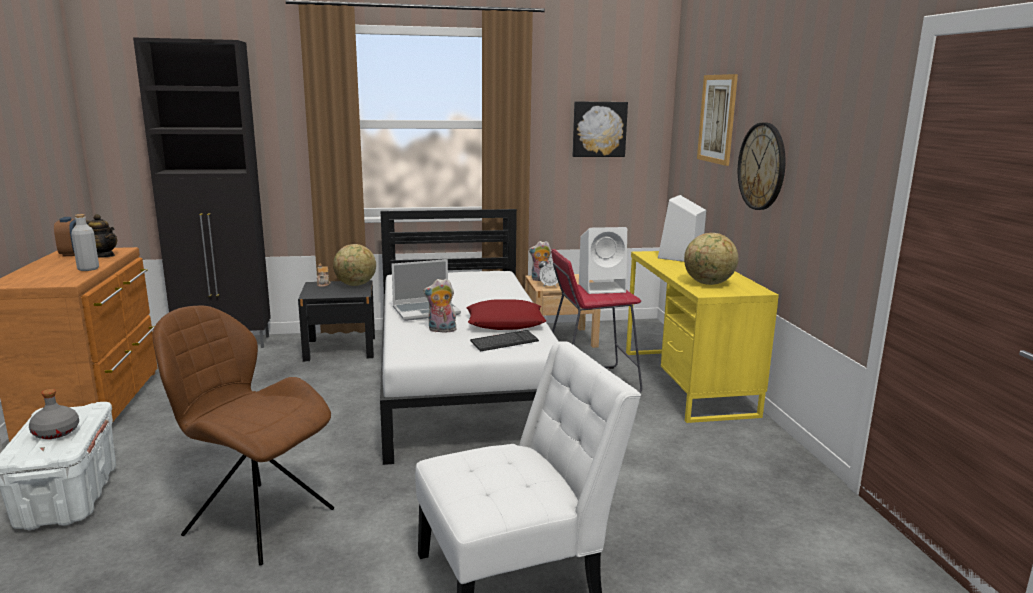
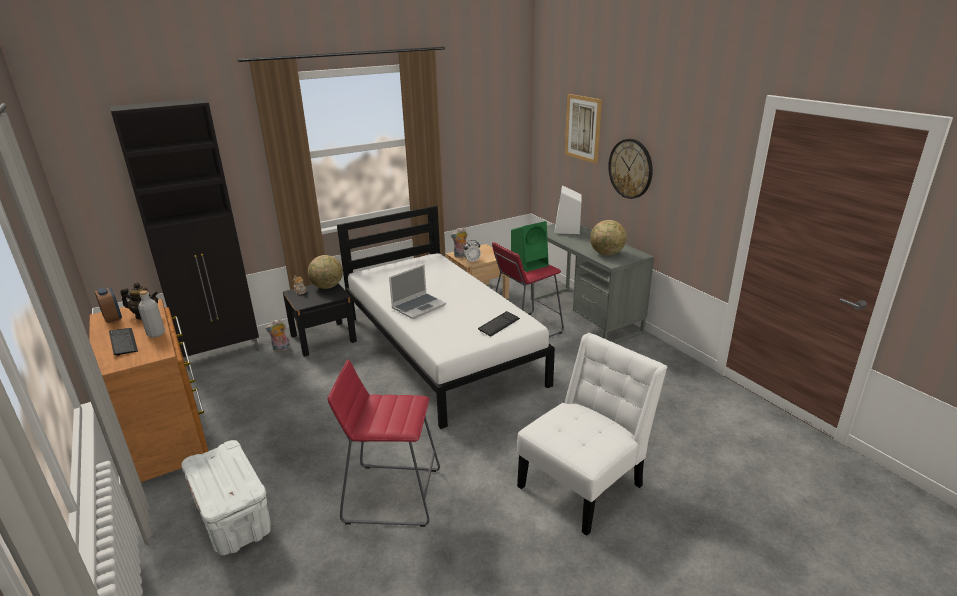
camera: 20 degrees left, 10 degrees up
(50, 270) = (123, 342): none -> keyboard
(56, 433) = (226, 477): grey bottle -> none
(256, 520) = (392, 495): brown chair -> red stool
(441, 330) = (446, 322): plush toy -> plush toy (281, 349)
(505, 322) = (482, 306): red pillow -> none
(599, 129) = (484, 134): picture -> none
(603, 288) = (530, 264): white speaker -> green speaker
(686, 382) = (583, 315): yellow desk -> grey desk

